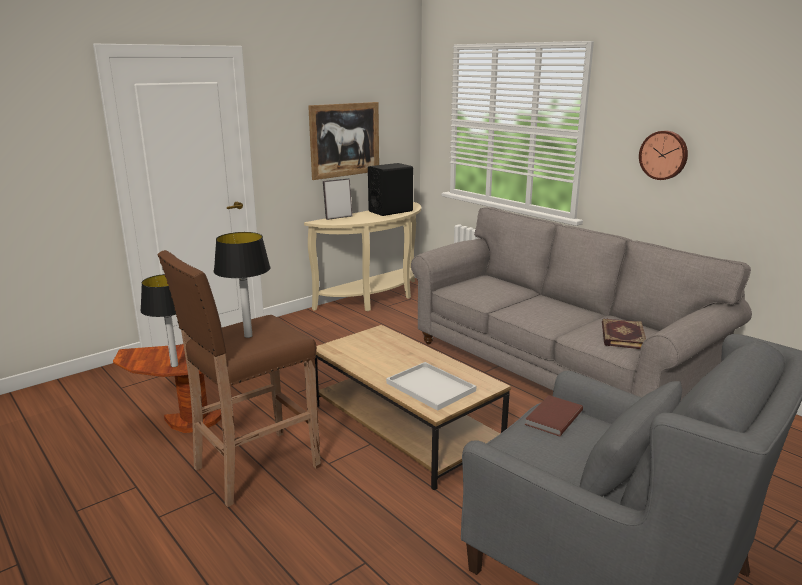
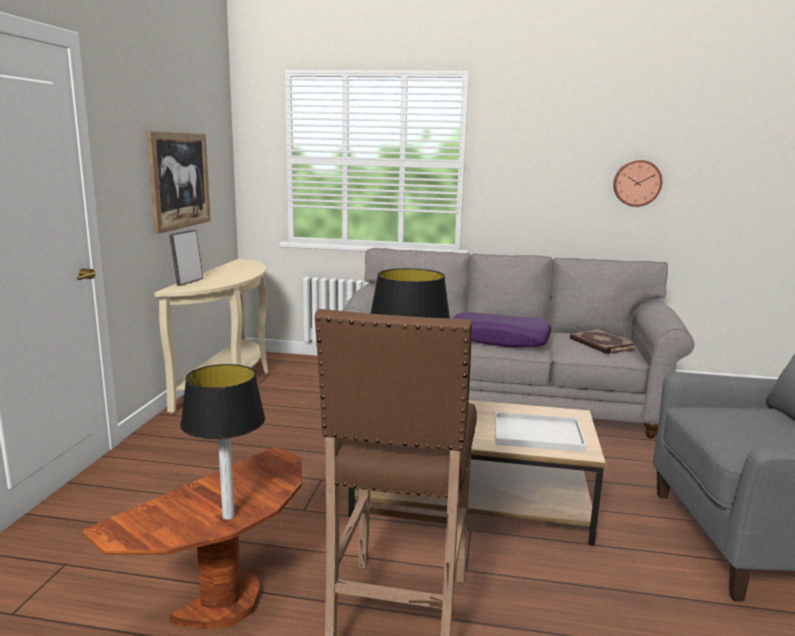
camera: 40 degrees left, 5 degrees down
(390, 211) = (236, 269): black speaker -> none
(538, 310) = (499, 340): none -> purple pillow
(552, 417) = (715, 416): brown book -> none
(664, 155) = (553, 178): wall clock -> wall clock (637, 183)

